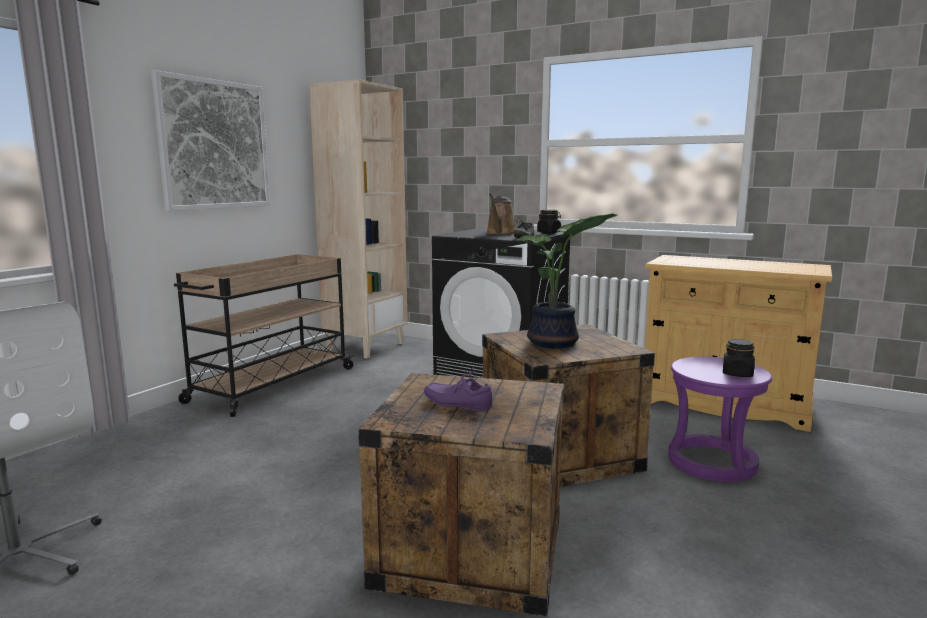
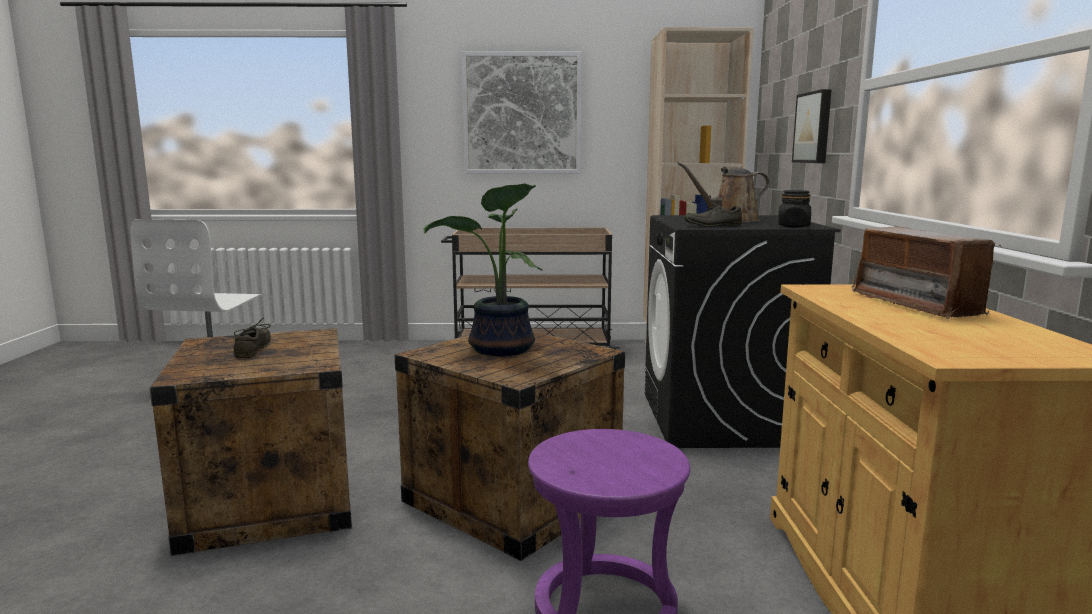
camera: 60 degrees right, 0 degrees up
(458, 403) = (256, 349): purple shoe -> grey shoe
(477, 167) = (814, 127): none -> picture
(714, 261) = (916, 305): none -> radio
(737, 374) = (596, 470): black jar -> none

